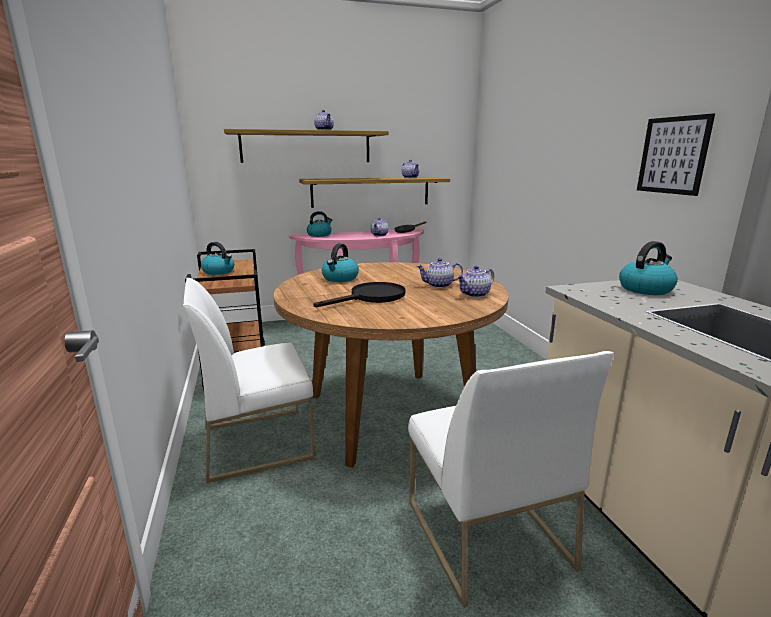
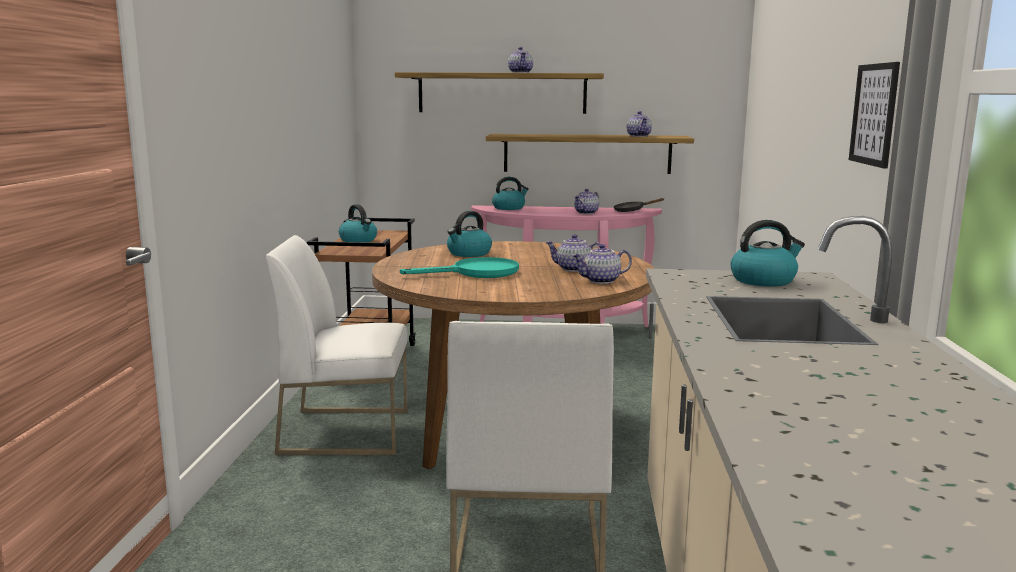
camera: 20 degrees right, 5 degrees down
(371, 297) = (477, 273): black frying pan -> turquoise frying pan

